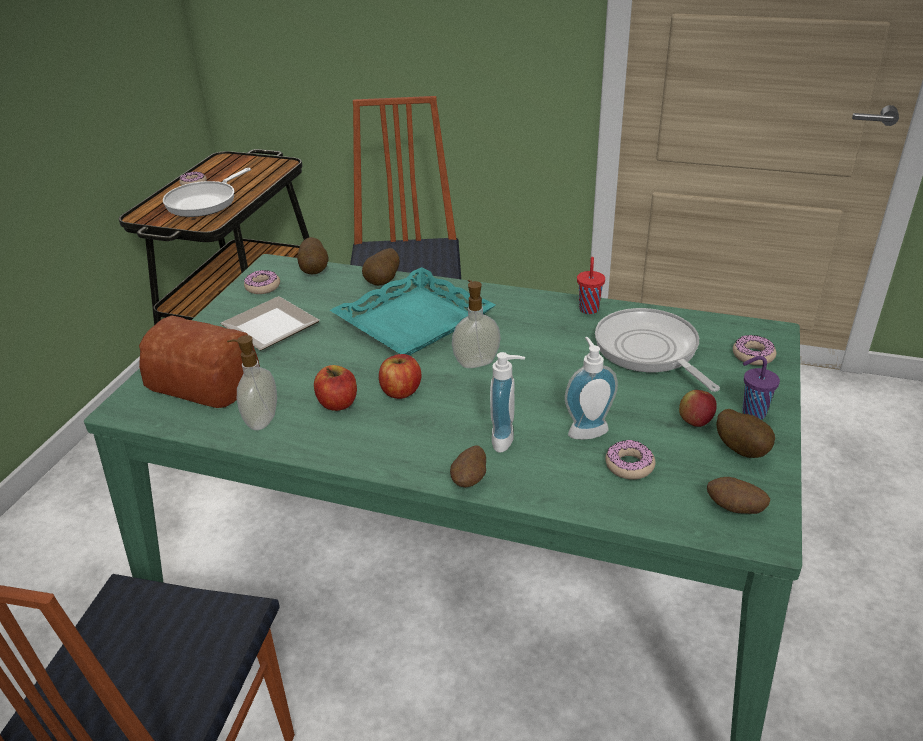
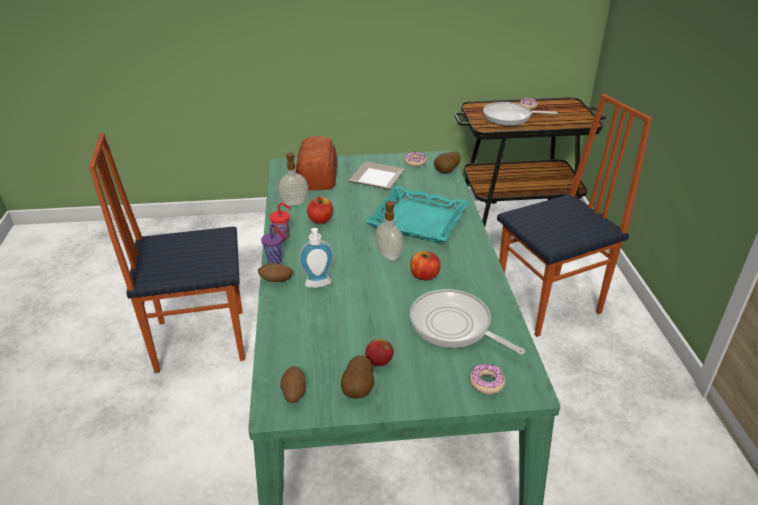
camera: 65 degrees right, 0 degrees up
(383, 282) = (454, 198): potato -> none
(401, 391) = (343, 236): apple -> apple (424, 275)
(586, 429) = (344, 314): soap dispenser -> none
(589, 308) = (490, 287): red cup -> red cup (282, 237)
(629, 465) = (317, 339): donut -> none
(649, 351) = (454, 326): frying pan -> frying pan turned 90 degrees counterclockwise
(752, 413) = (407, 390): purple cup -> purple cup (274, 260)

